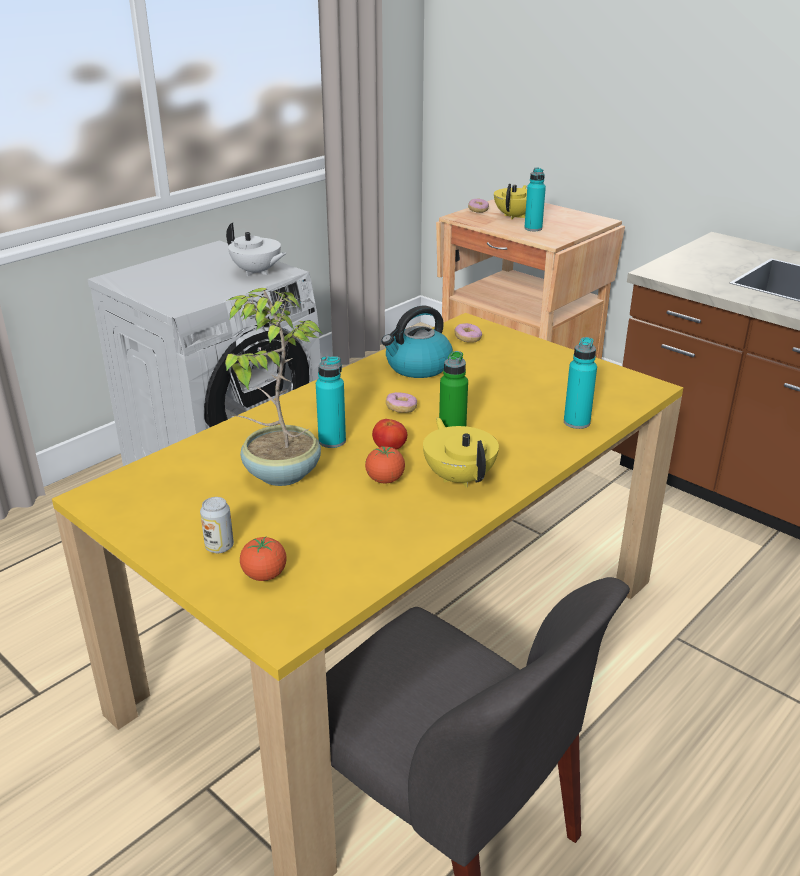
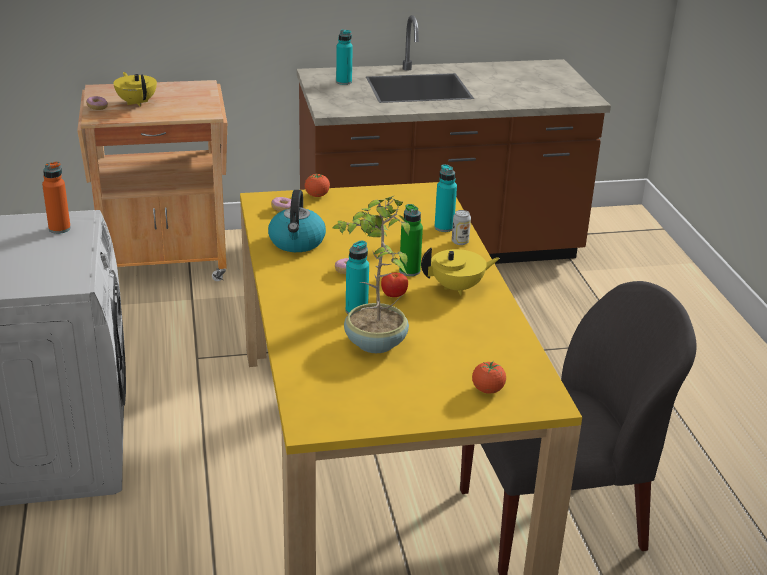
camera: 55 degrees left, 0 degrees up
(219, 546) = (437, 395): can -> can (460, 242)
(257, 272) = (59, 229): white teapot -> orange bottle
(385, 480) = (430, 312): tomato -> tomato (317, 195)
(459, 477) = (457, 288): yellow teapot -> yellow teapot turned 150 degrees clockwise
(533, 228) = (173, 108): turquoise bottle -> turquoise bottle (344, 82)

